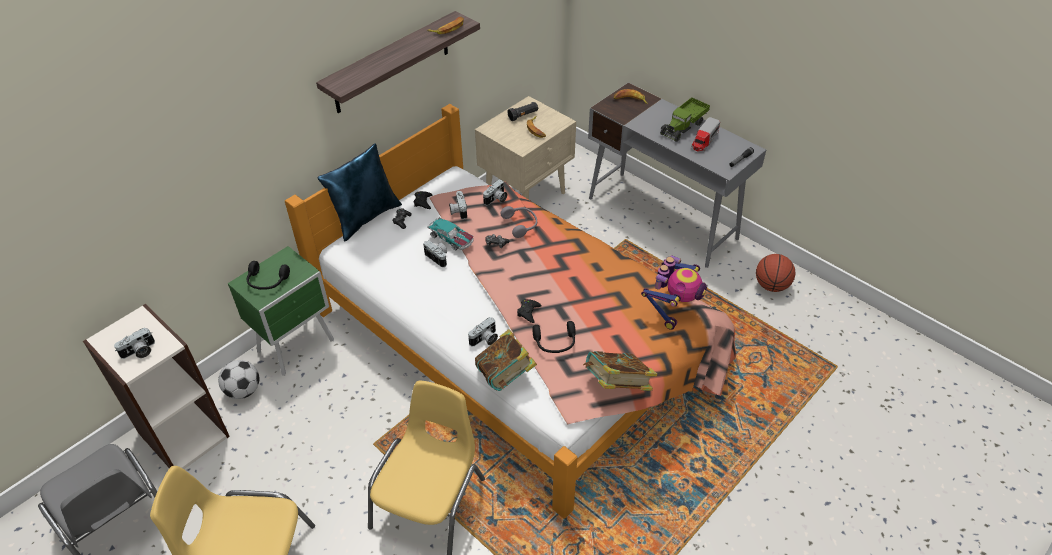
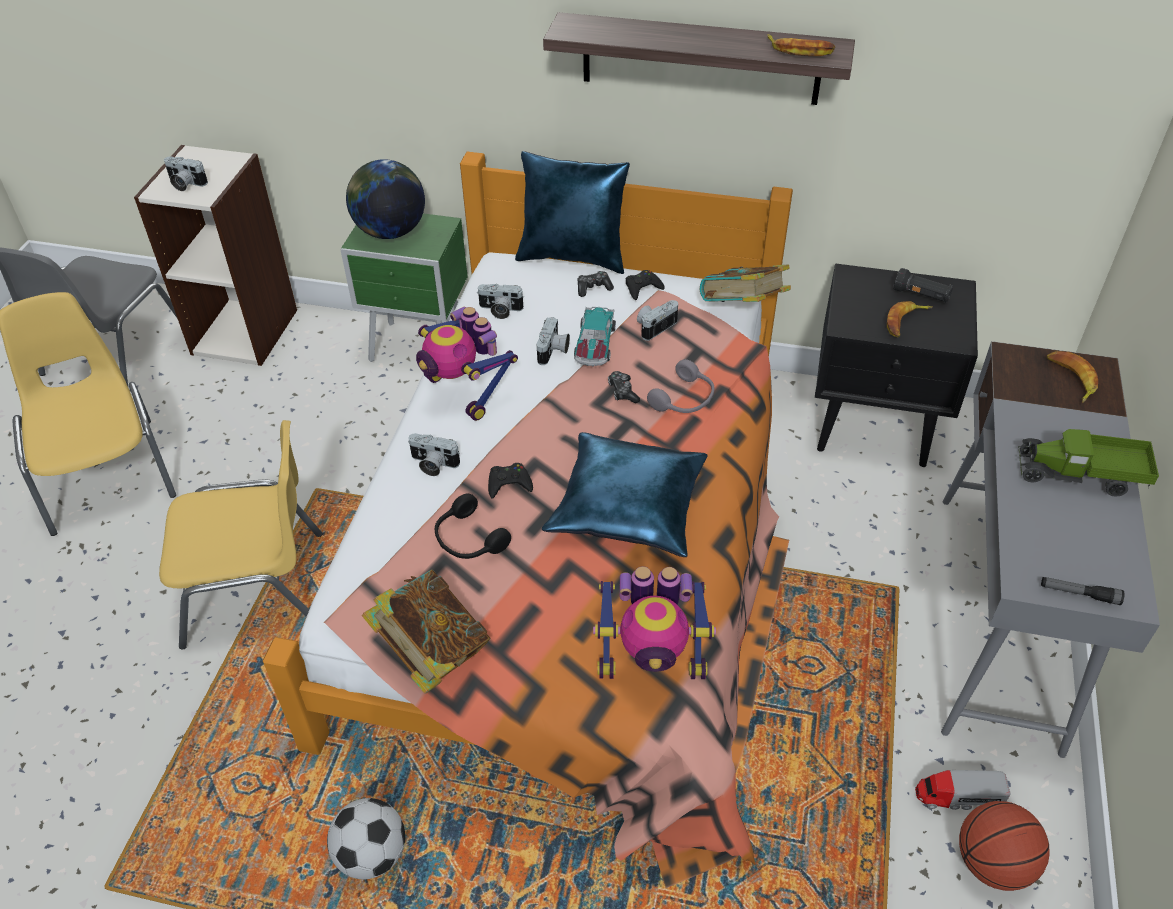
camera: 60 degrees right, 0 degrees up
(243, 390) = (329, 342): football -> football (372, 854)
(267, 281) = (390, 231): black headphones -> globe
(439, 305) = (465, 392): none -> toy robot
(496, 199) = (715, 352): camera -> camera (500, 310)
(505, 376) = (380, 515): book -> book (742, 310)
(526, 194) = (875, 425): beige nightstand -> black nightstand
(576, 275) = (629, 506): none -> blue pillow
(704, 141) = (1074, 519): toy truck -> toy truck (958, 796)

